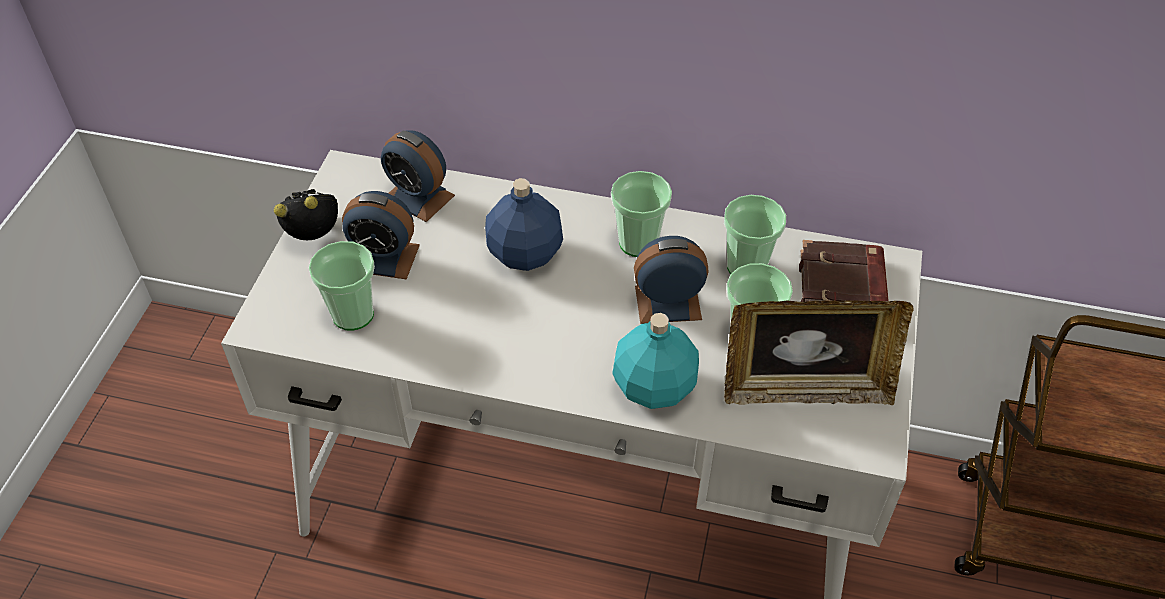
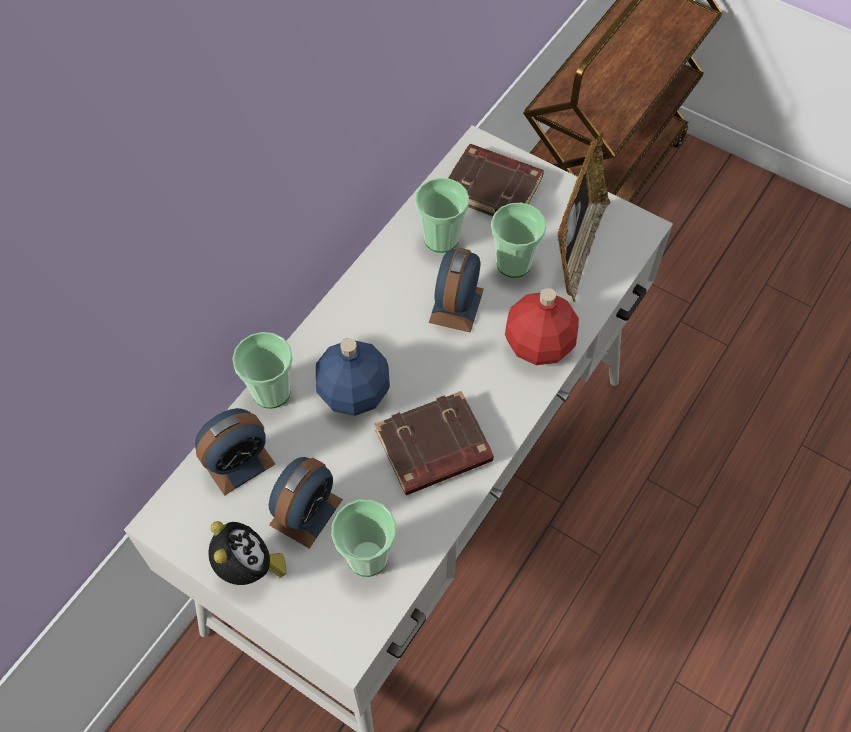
camera: 70 degrees left, 10 degrees up
(316, 237) = (249, 569): alarm clock -> alarm clock turned 150 degrees clockwise
(487, 331) = (433, 449): none -> brown book
(638, 243) = (380, 303): cup -> cup (271, 392)
(653, 386) = (538, 345): turquoise bottle -> red bottle

